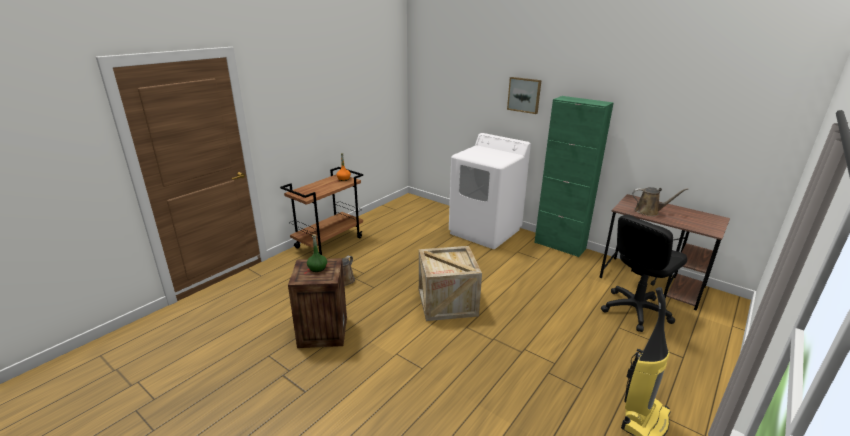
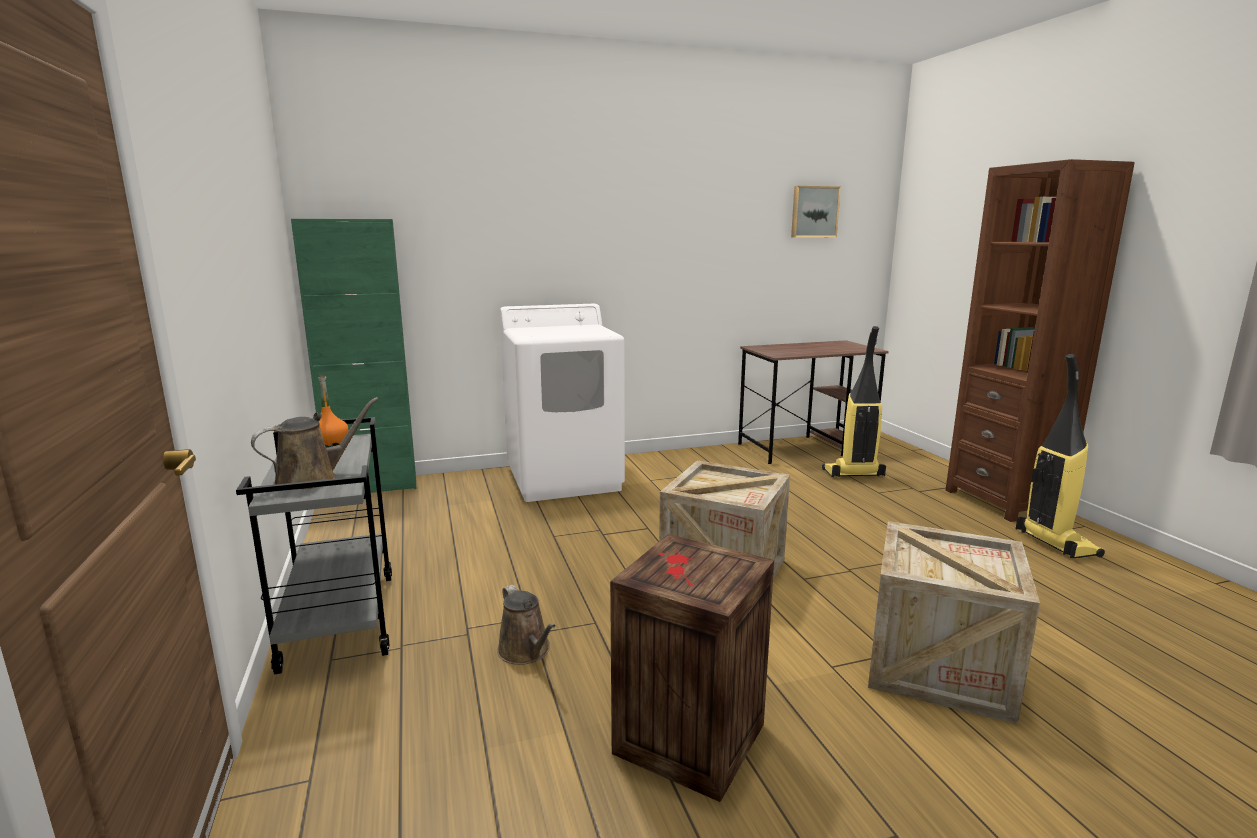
camera: 55 degrees left, 10 degrees down
(317, 268) = (685, 566): green bottle -> none
(329, 242) = (338, 620): brown cart -> grey cart
(426, 386) = (939, 666): none -> crate
(524, 95) = (570, 227): picture -> picture (814, 212)
(559, 246) = (672, 455): green cabinet -> green cabinet (373, 487)
(635, 310) = (853, 474): black office chair -> vacuum cleaner
(649, 211) = (799, 351): brown watering can -> brown watering can (312, 478)
(693, 387) = (1004, 501): none -> brown bookcase

